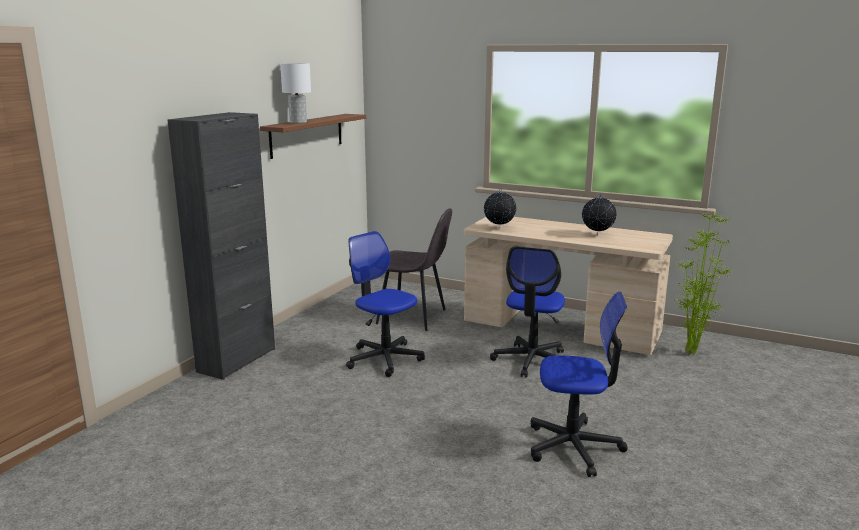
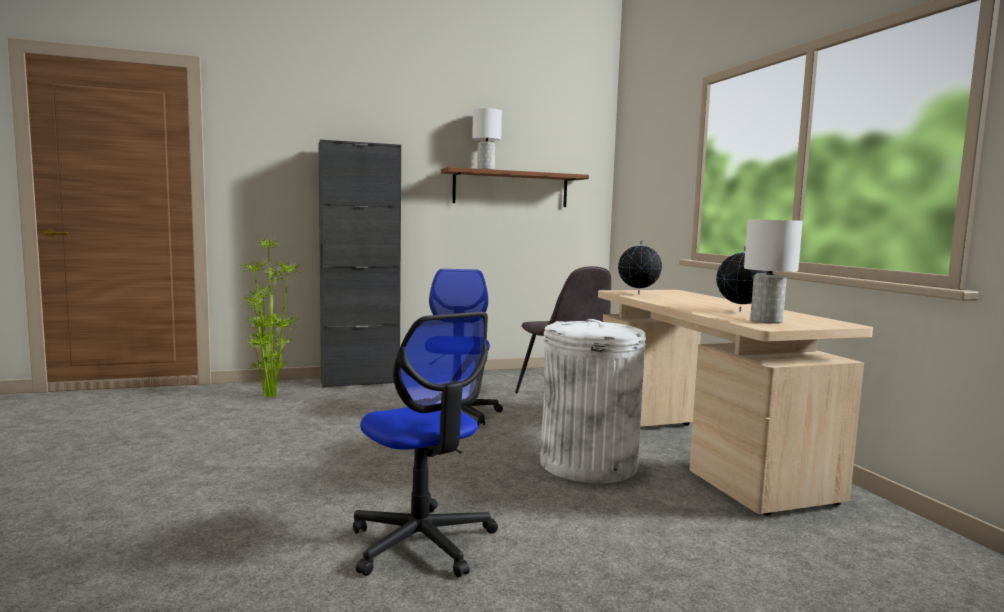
camera: 45 degrees right, 10 degrees down
(532, 361) = (587, 463): office chair -> white trash can
(634, 243) = (765, 321): none -> white table lamp
(693, 353) = (854, 544): potted plant -> potted plant (271, 397)

